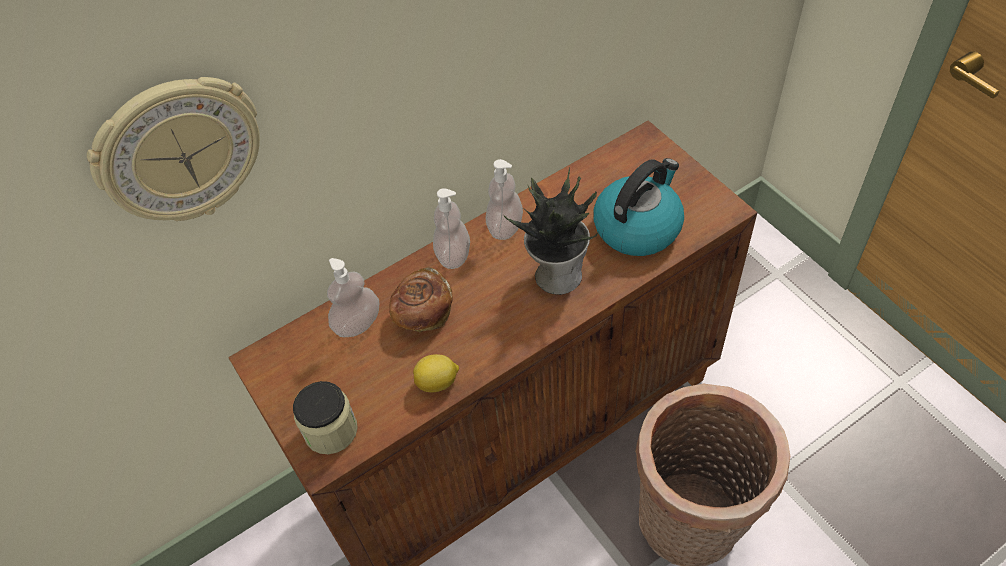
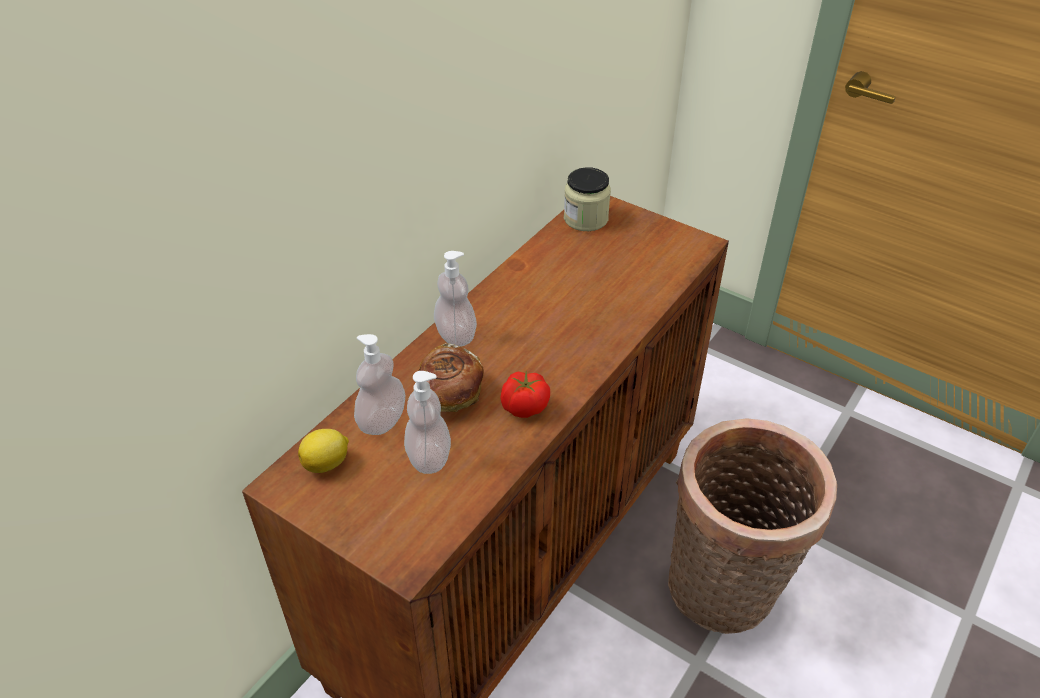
camera: 25 degrees left, 10 degrees down
(180, 151) = (203, 207): wall clock -> none
(331, 430) = (402, 530): jar -> jar (585, 219)
(438, 382) = (499, 453): lemon -> lemon (327, 463)
(479, 344) = (524, 407): none -> tomato
(505, 227) = (497, 300): soap dispenser -> soap dispenser (429, 457)
(557, 274) = (571, 328): potted plant -> none
(638, 226) = (627, 273): kettle -> none

